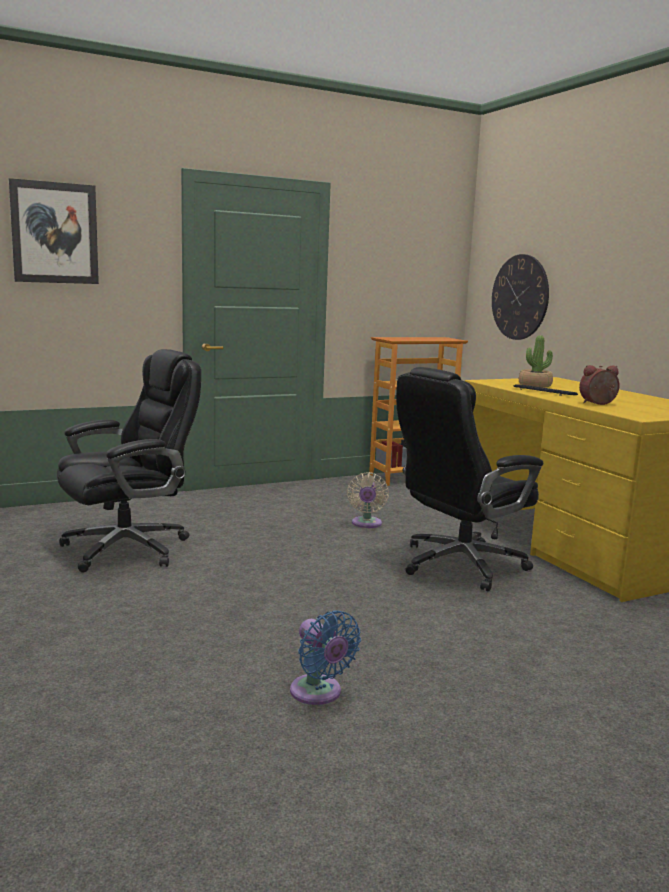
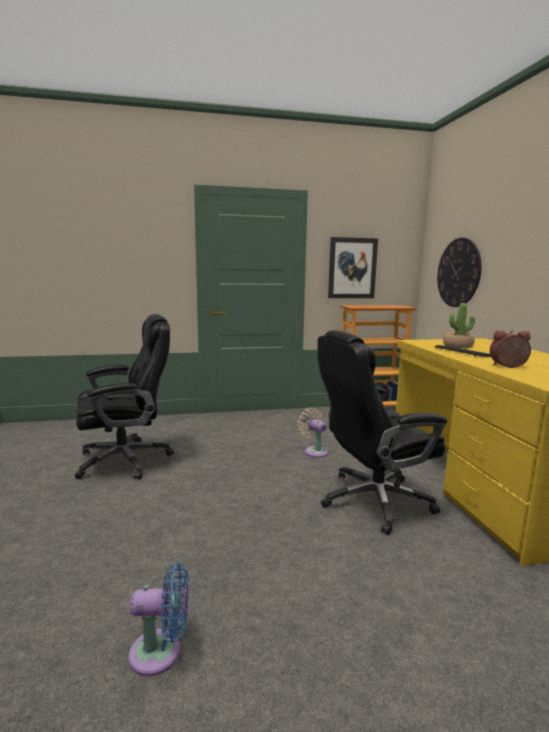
camera: 15 degrees right, 0 degrees up
(54, 233) = (104, 234): picture -> picture (352, 268)
(318, 693) = (161, 652): blue fan -> blue fan turned 75 degrees counterclockwise
(366, 524) = (314, 451): beige fan -> beige fan turned 120 degrees clockwise

